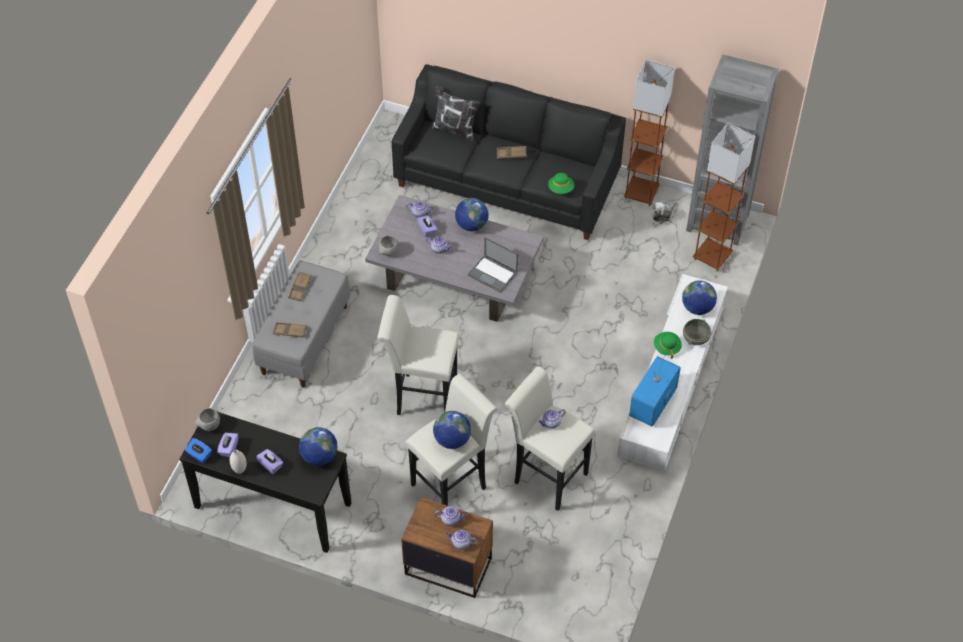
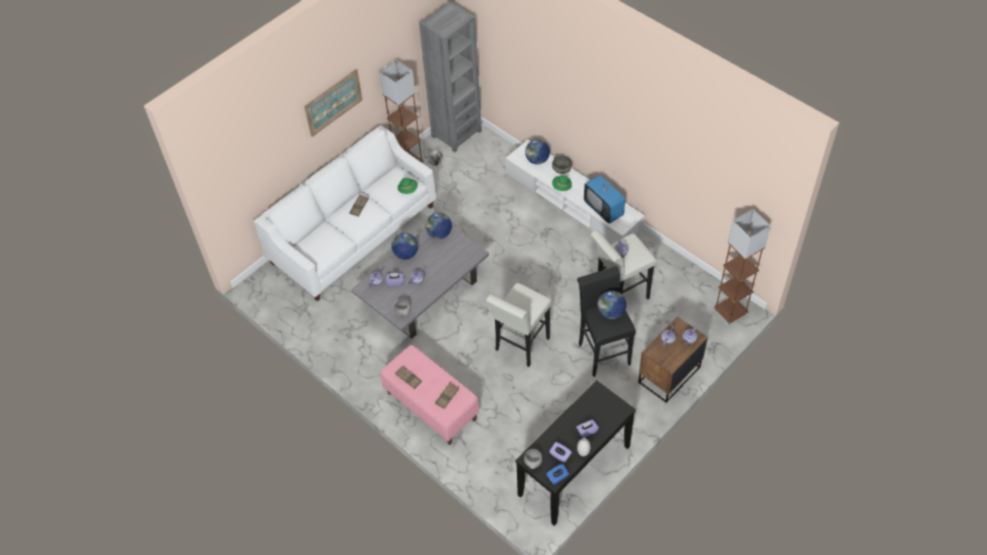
camera: 65 degrees left, 0 degrees up
(304, 339) = (431, 406): grey bench -> pink bench
(319, 456) = (592, 397): globe -> globe (439, 234)
(453, 483) = (602, 351): white stool -> black stool
(454, 129) = (313, 233): pillow -> none
(493, 274) = (457, 255): laptop -> none
(508, 182) = (353, 234): black sofa -> white sofa
(572, 37) = (333, 102): none -> picture
(712, 257) = (483, 147): brown floor lamp -> brown floor lamp (730, 312)

